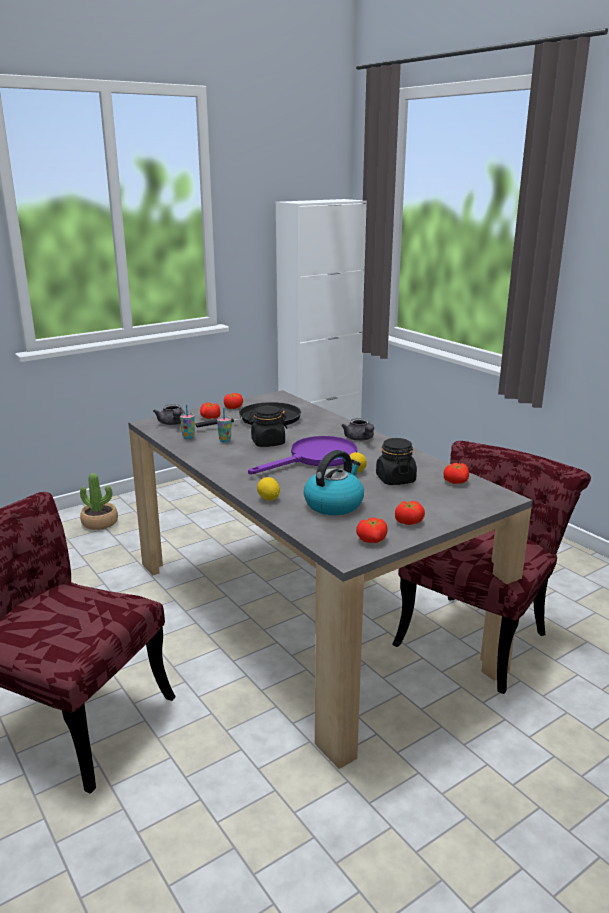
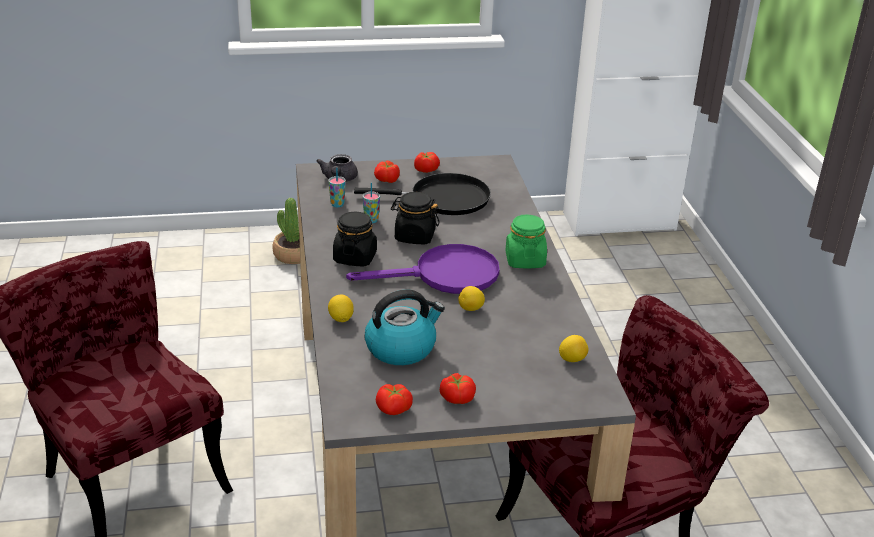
camera: 25 degrees right, 10 degrees up
(360, 439) = (525, 260): grey teapot -> green jar
(395, 479) = (504, 333): black jar -> black jar (355, 257)
(456, 481) = (572, 359): tomato -> lemon

